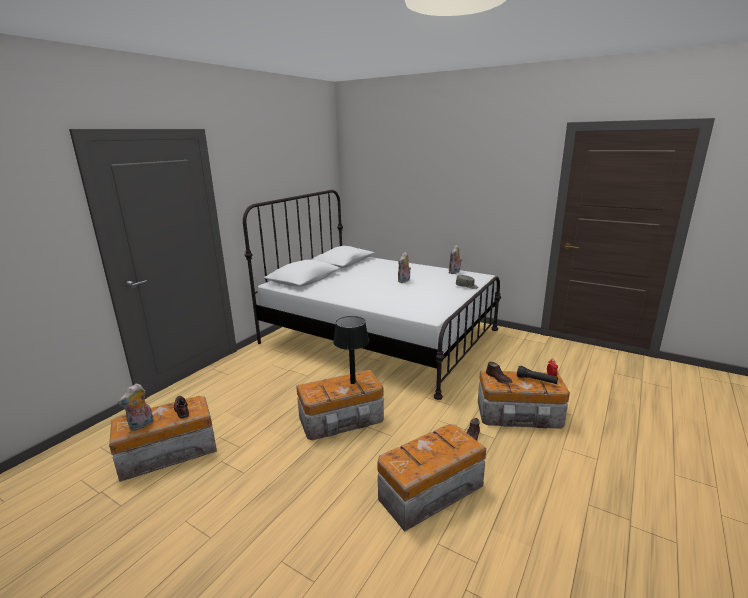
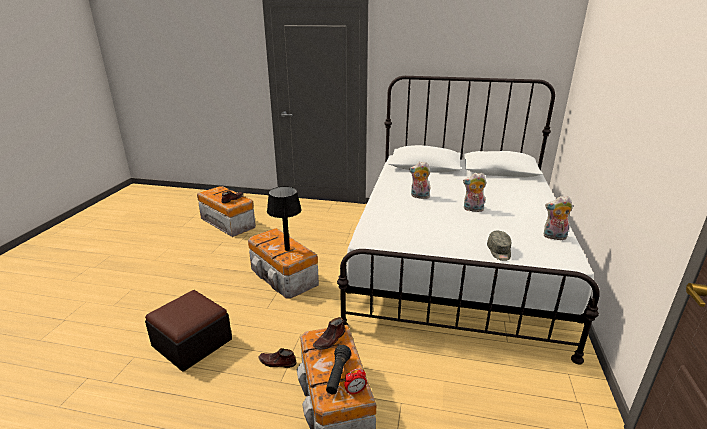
camera: 70 degrees right, 5 degrees up
(141, 425) = (213, 194): plush toy -> plush toy (419, 196)
(428, 492) = (192, 342): storage box -> ottoman

